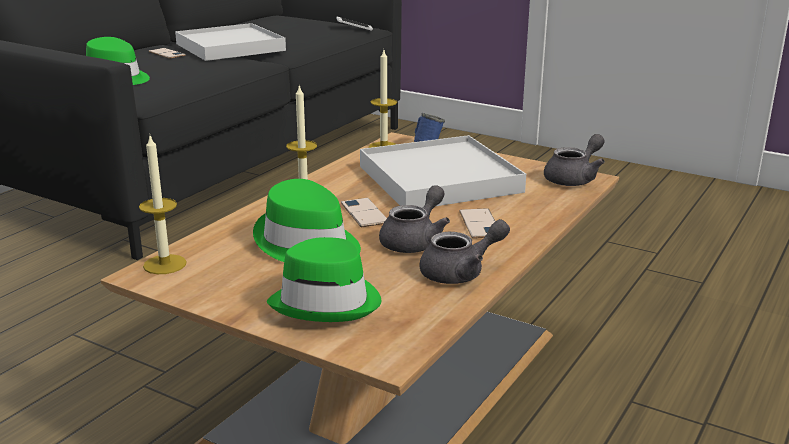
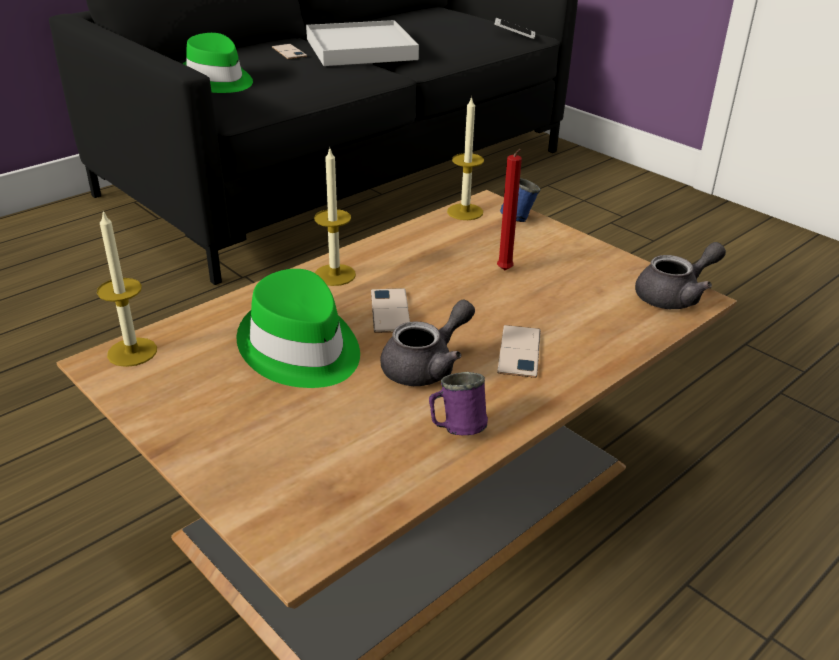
camera: 15 degrees right, 10 degrees up
(327, 302) = (275, 445): green hat -> none
(439, 179) = (505, 271): white tray -> red candle
(461, 273) = (456, 428): grey teapot -> purple mug

